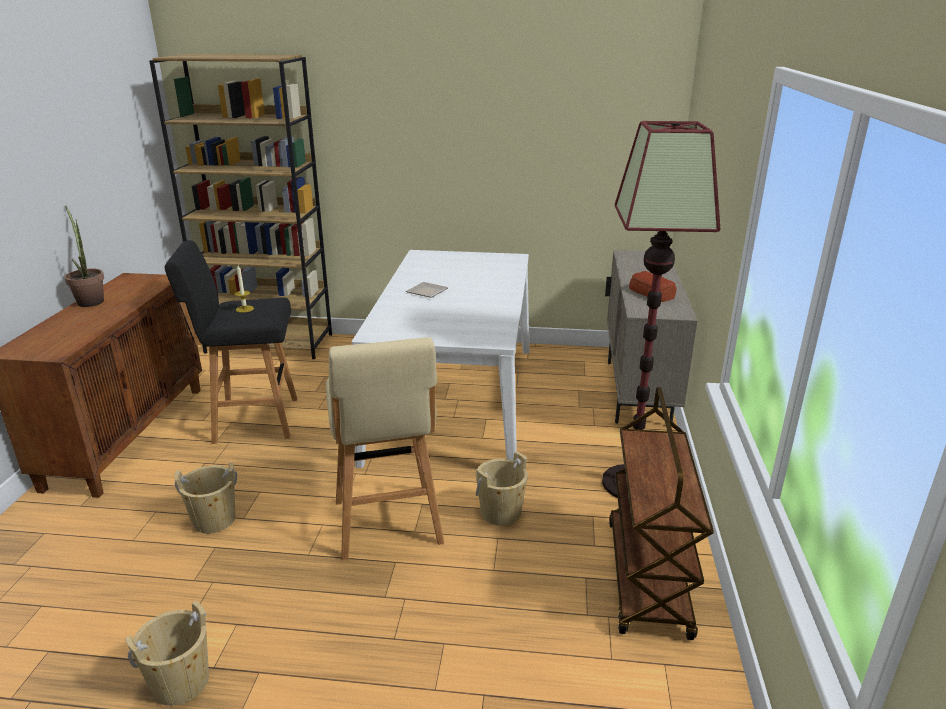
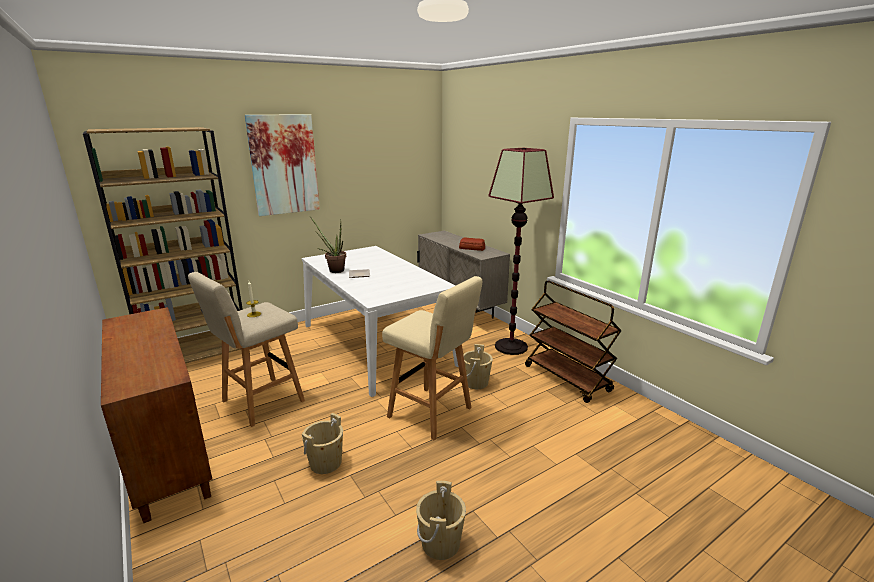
camera: 40 degrees left, 5 degrees down
(90, 300) = (117, 342): potted plant -> potted plant (333, 270)
(252, 420) = (260, 402): black stool -> beige stool
(406, 113) = (284, 165): none -> picture

